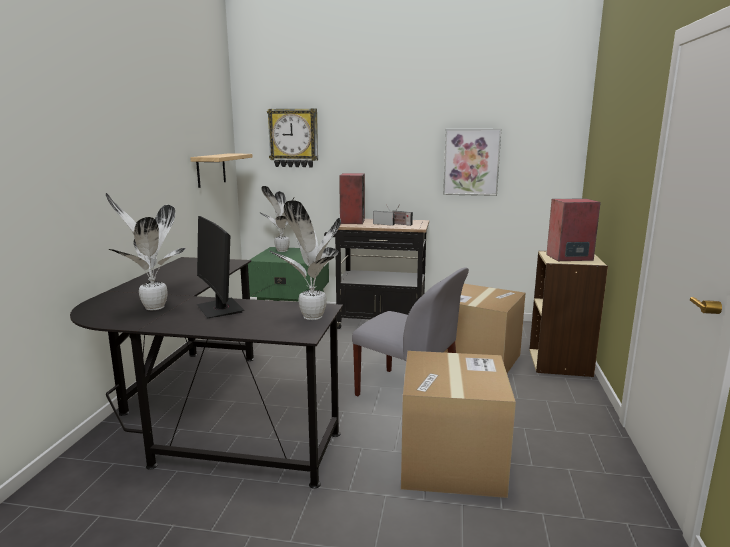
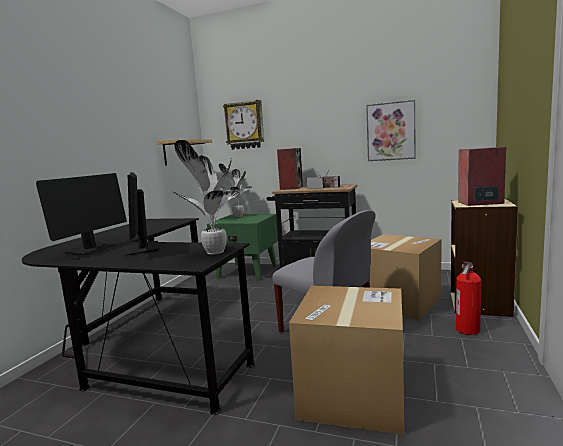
camera: 10 degrees right, 5 degrees down
(152, 307) = (90, 249): potted plant -> monitor
(552, 391) = (468, 330): none -> fire extinguisher

